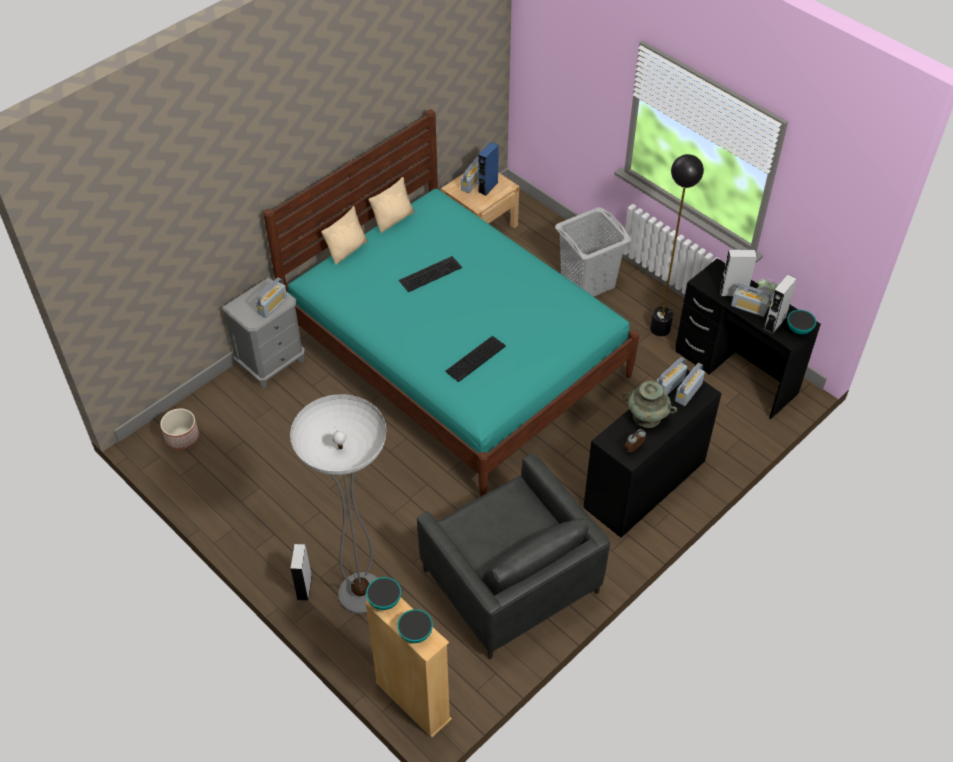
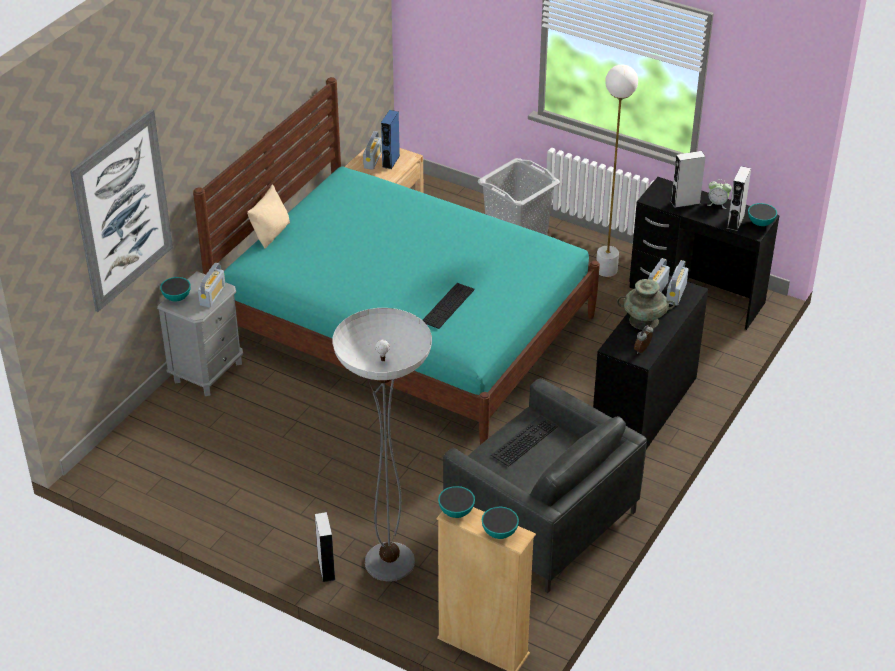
camera: 15 degrees left, 10 degrees down
(181, 229) = (123, 210): none -> picture
(182, 437) = (134, 458): planter -> none
(241, 302) = (177, 298): none -> bowl
(393, 219) = (309, 199): beige pillow -> none
(430, 273) = (369, 239): keyboard -> keyboard (523, 440)
(660, 329) = (606, 270): black floor lamp -> white floor lamp
(749, 308) = (705, 213): radio -> none

